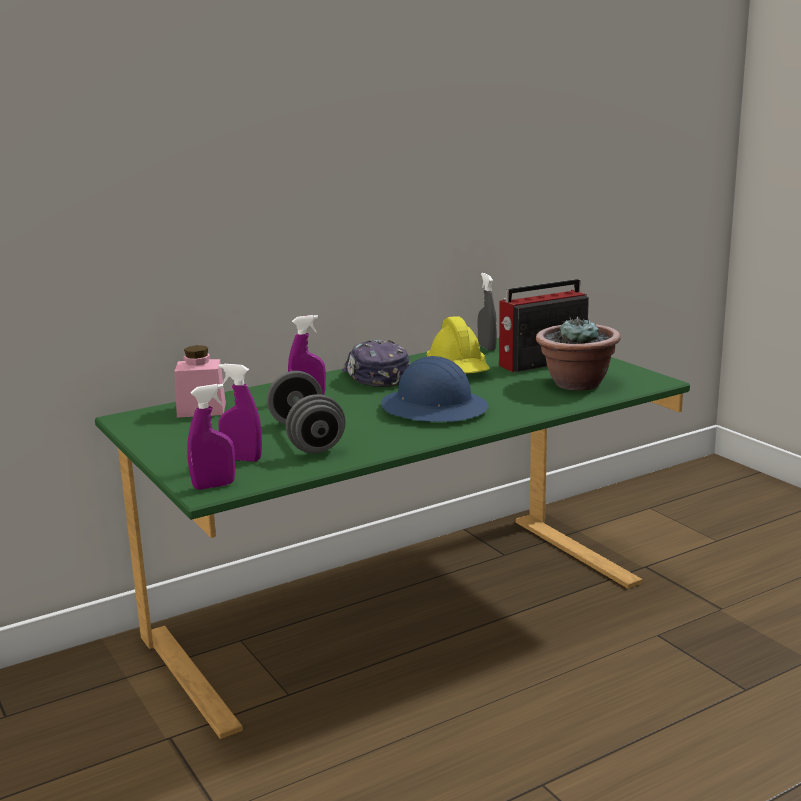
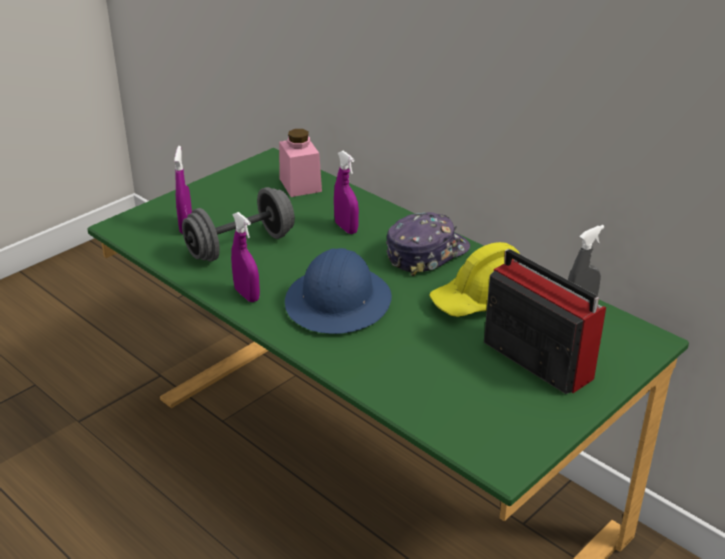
camera: 75 degrees right, 15 degrees up
(214, 486) = (129, 226): purple spray bottle -> purple spray bottle (247, 295)
(576, 384) = (460, 393): potted plant -> none

